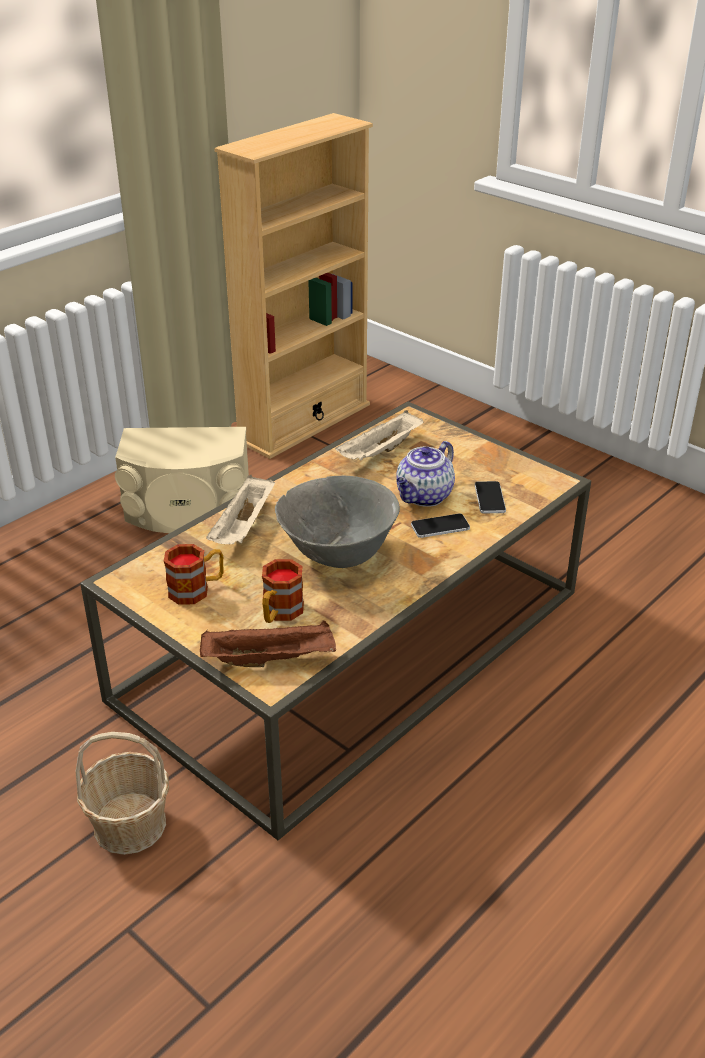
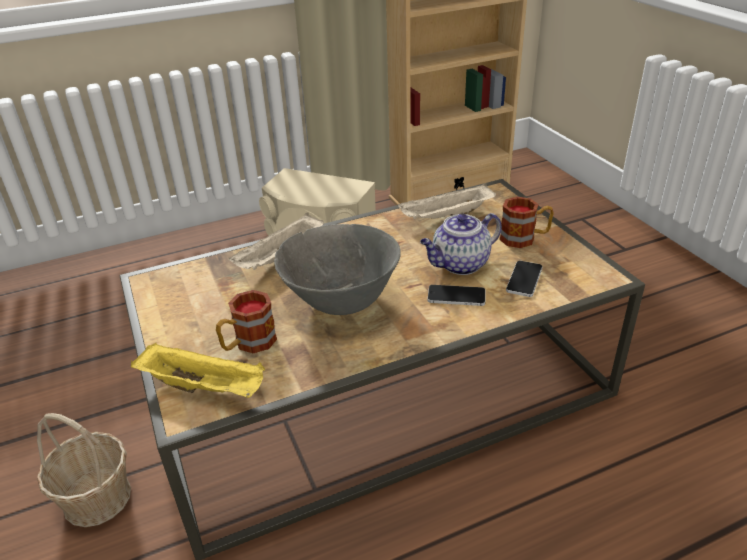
camera: 25 degrees right, 0 degrees up
(197, 589) = (199, 303): mug -> mug (524, 238)
(271, 659) = (205, 387): brown tray -> yellow tray

